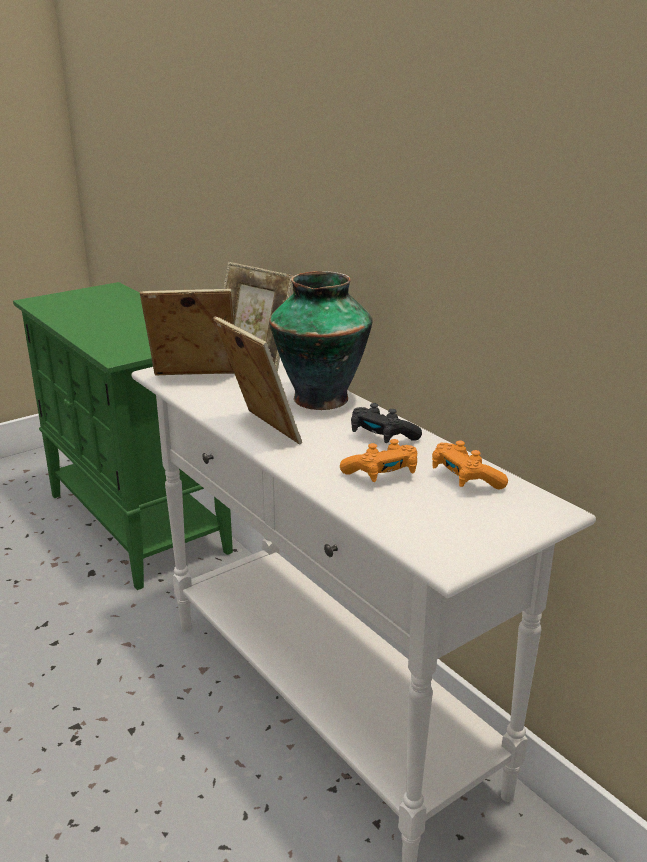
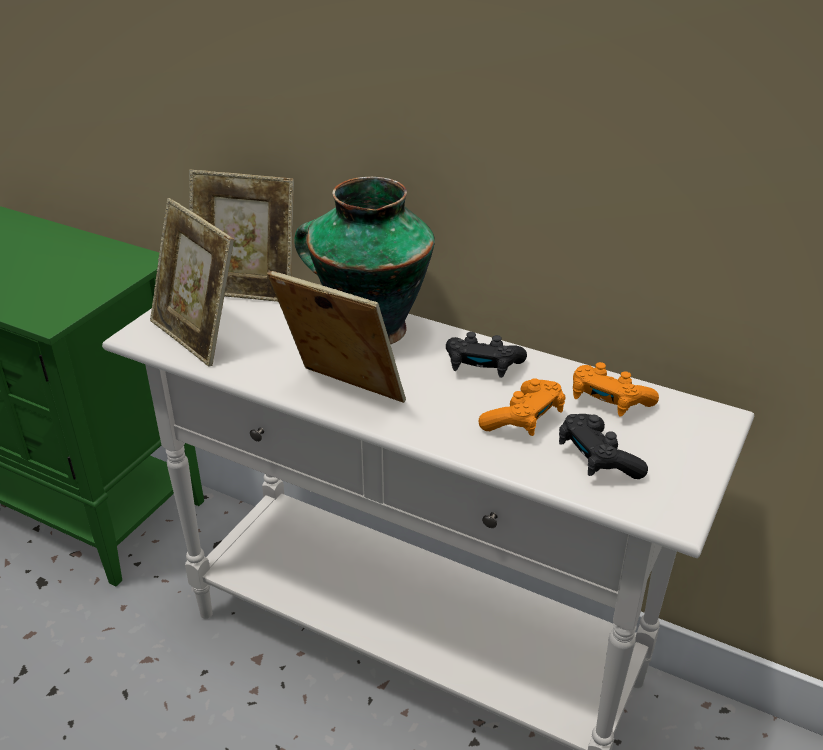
camera: 25 degrees left, 10 degrees up
(194, 379) = (198, 336): picture frame -> picture frame turned 105 degrees counterclockwise
(417, 511) = (597, 459): none -> black game controller

